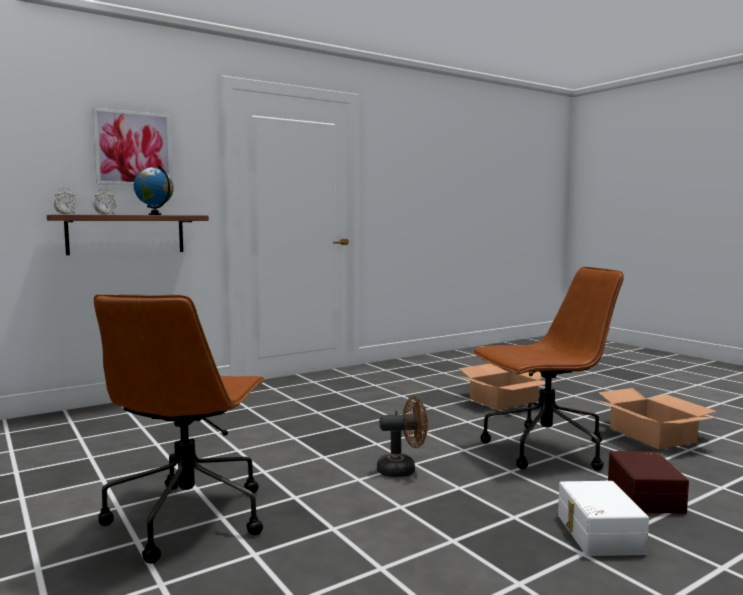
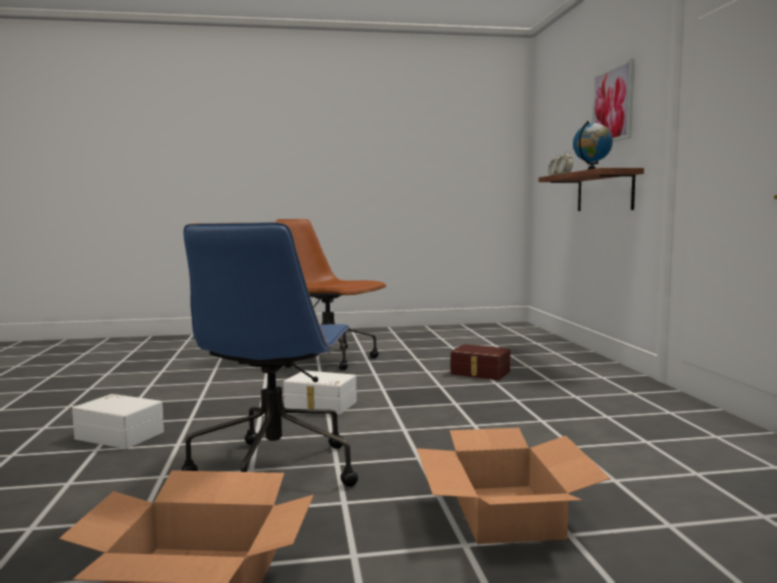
camera: 115 degrees right, 0 degrees up
(403, 470) = (320, 405): brown fan -> white storage box
(544, 450) = (275, 470): brown office chair -> blue office chair
(647, 496) = (110, 476): brown storage box -> brown storage box (480, 373)

